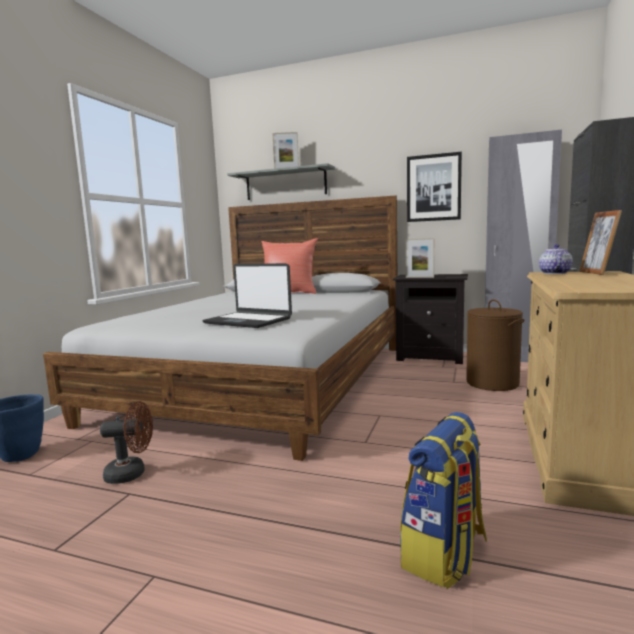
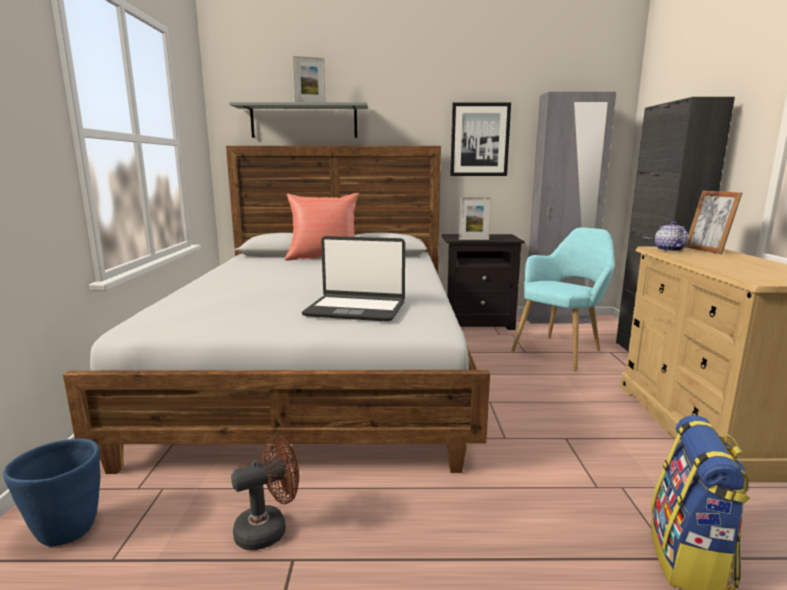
camera: 20 degrees left, 5 degrees up
(492, 383) = (561, 350): brown laundry basket -> turquoise armchair

